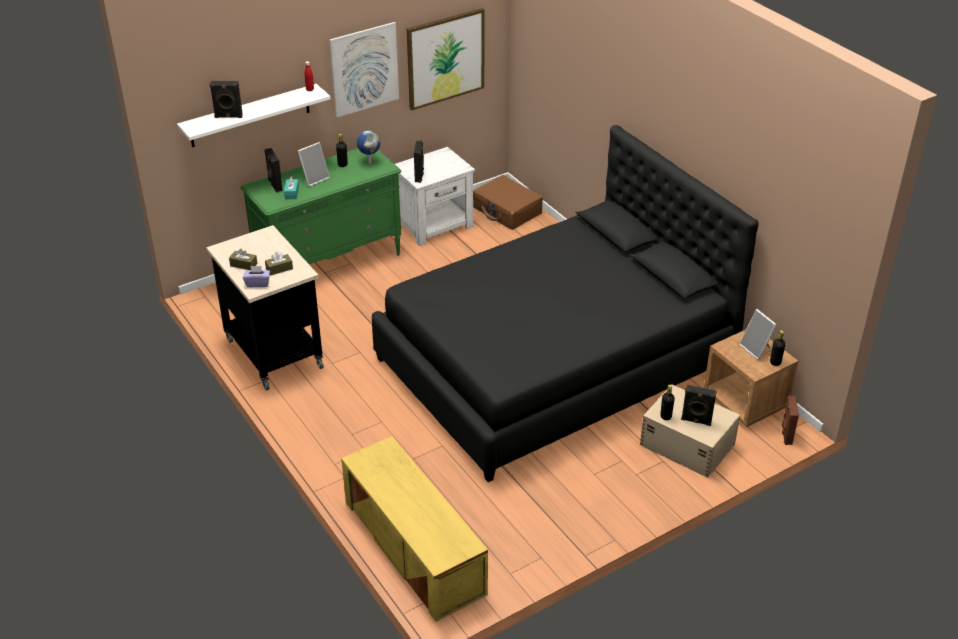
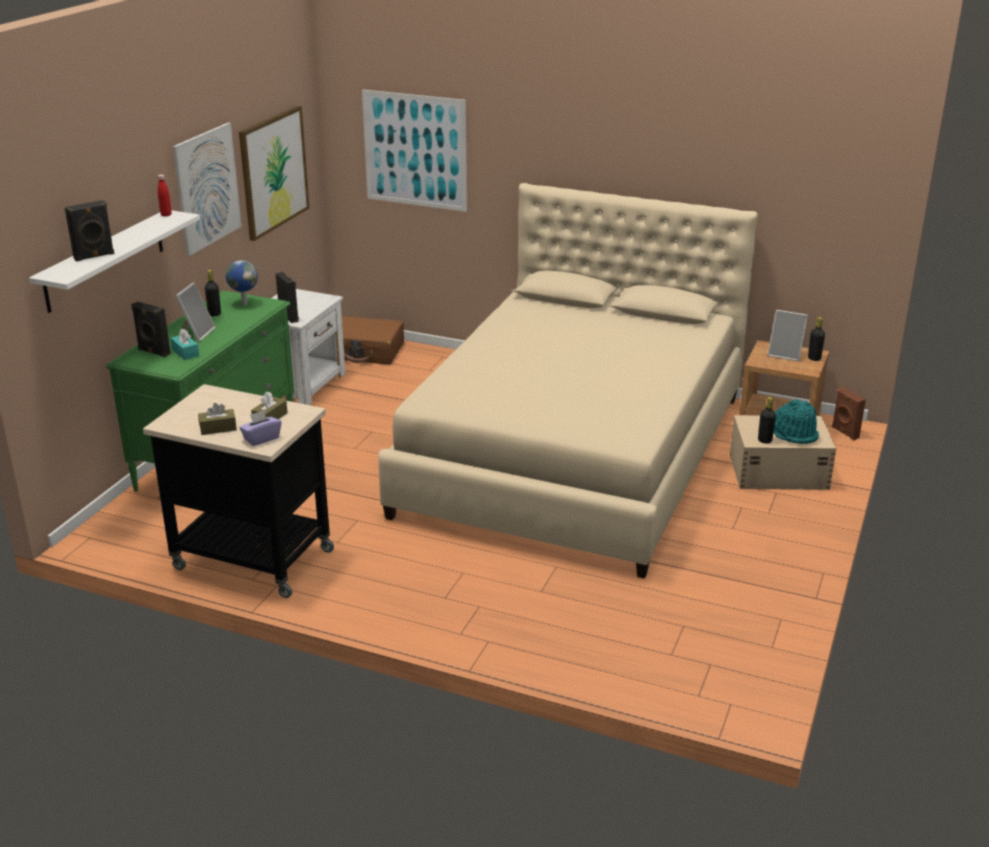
camera: 35 degrees left, 10 degrees down
(411, 547) = (645, 671): yellow bench -> none
(555, 363) = (575, 454): black bed -> beige bed
(561, 67) = (415, 150): none -> picture
(696, 421) = (794, 434): black speaker -> turquoise hat

